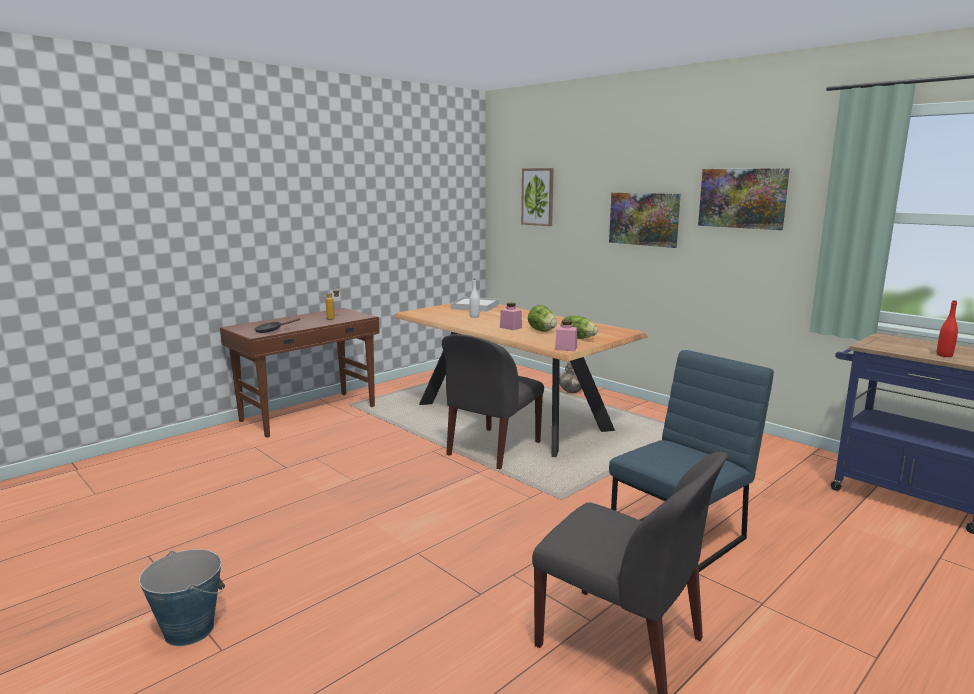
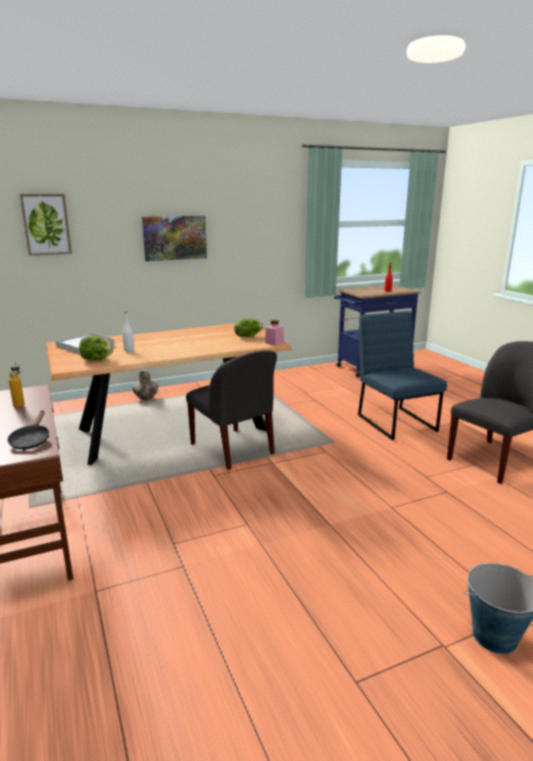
camera: 70 degrees left, 5 degrees up
(510, 327) = (190, 346): pink jar -> none
(542, 331) = (213, 340): lettuce -> lettuce (96, 359)
(742, 198) = (250, 217): picture -> none

